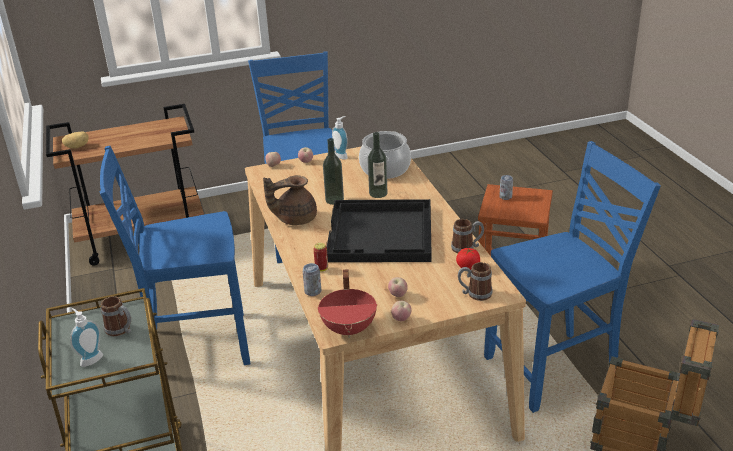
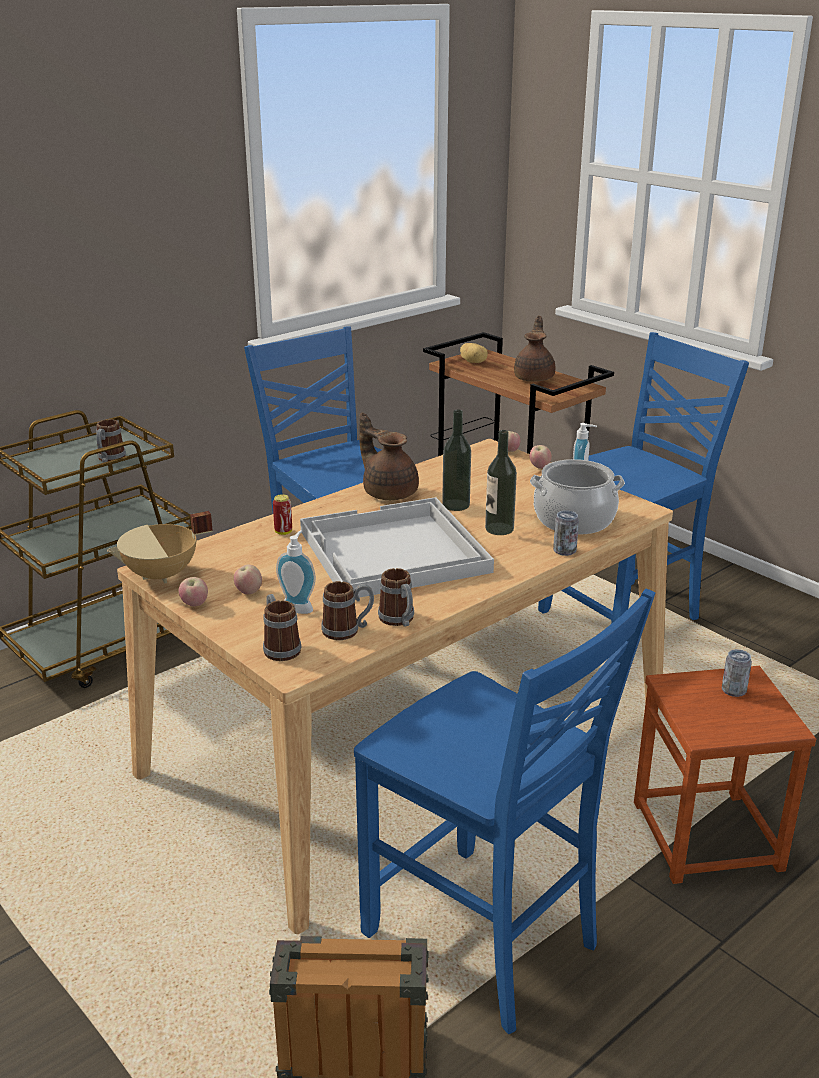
camera: 65 degrees right, 5 degrees down
(90, 359) = (59, 459): soap dispenser -> soap dispenser (299, 607)
(137, 133) = (535, 377): none -> brown teapot
(313, 291) = (230, 538): can -> can (564, 551)
(350, 328) = (162, 576): red cooking pot -> beige cooking pot
(381, 234) = (392, 552): black tray -> white tray
(468, 267) = (347, 630): tomato -> mug

